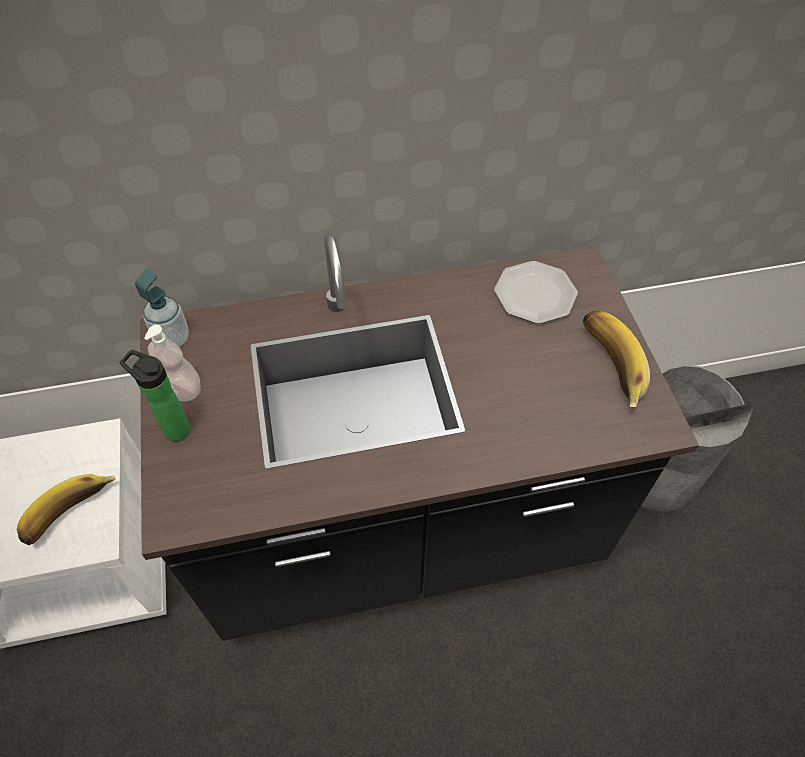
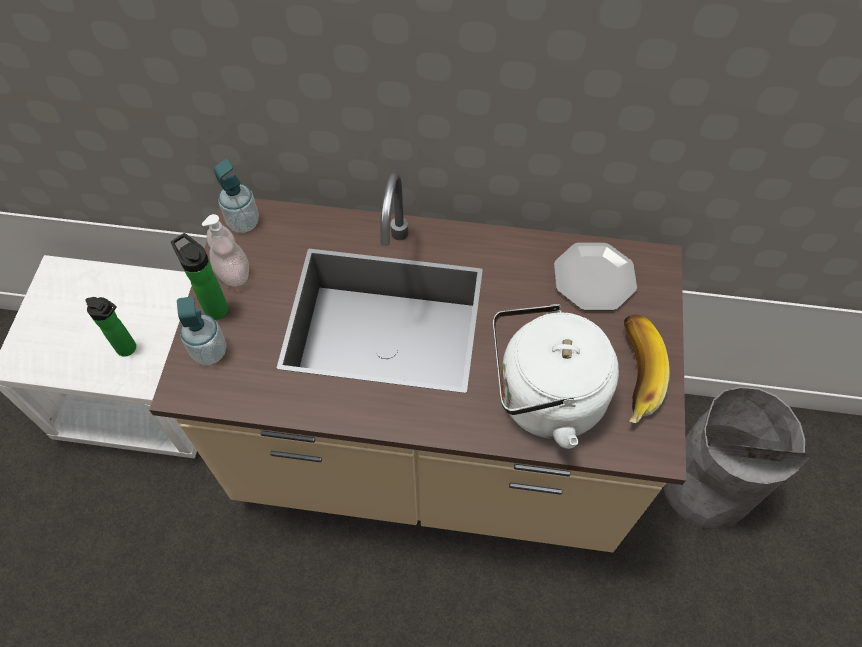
camera: 20 degrees right, 5 degrees up
(73, 515) = (129, 349): banana -> bottle
(186, 474) = (209, 351): none -> soap dispenser
(402, 530) = (431, 455): black counter -> beige counter
(539, 414) = (543, 398): none -> white kettle

